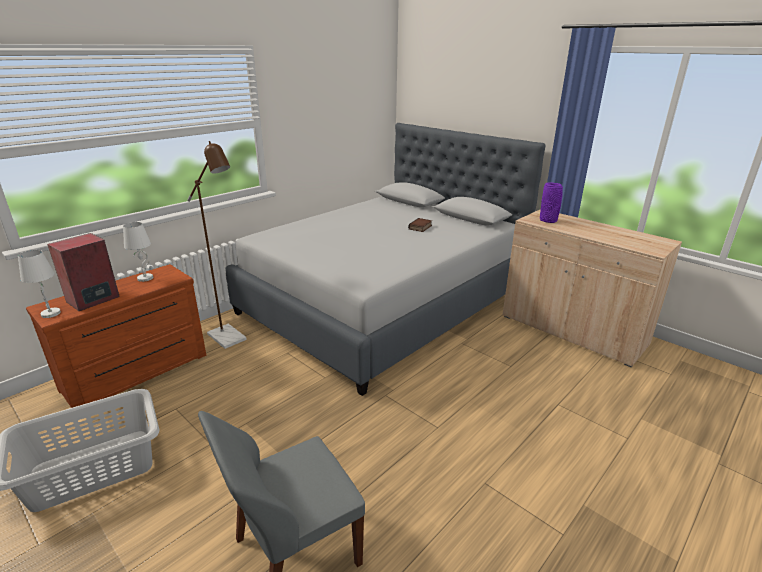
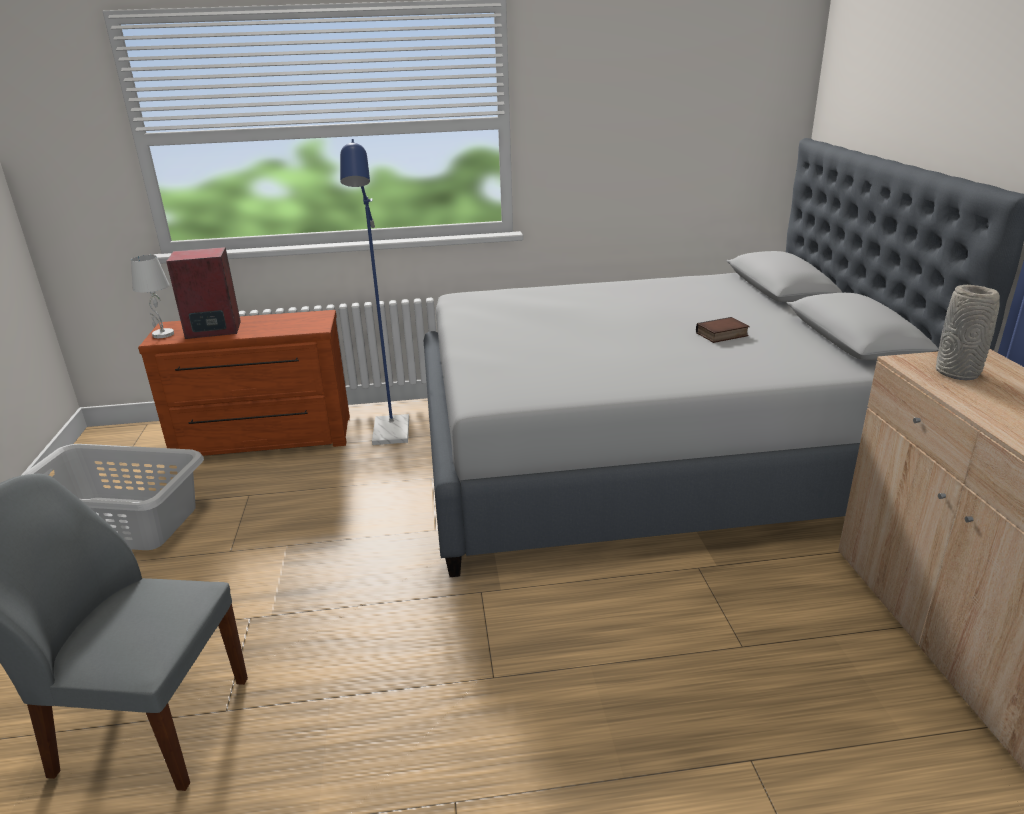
camera: 40 degrees right, 0 degrees up
(146, 278) = (288, 319): white table lamp -> none
(230, 340) = (391, 436): brown floor lamp -> blue floor lamp
(548, 220) = (958, 373): purple vase -> grey vase

